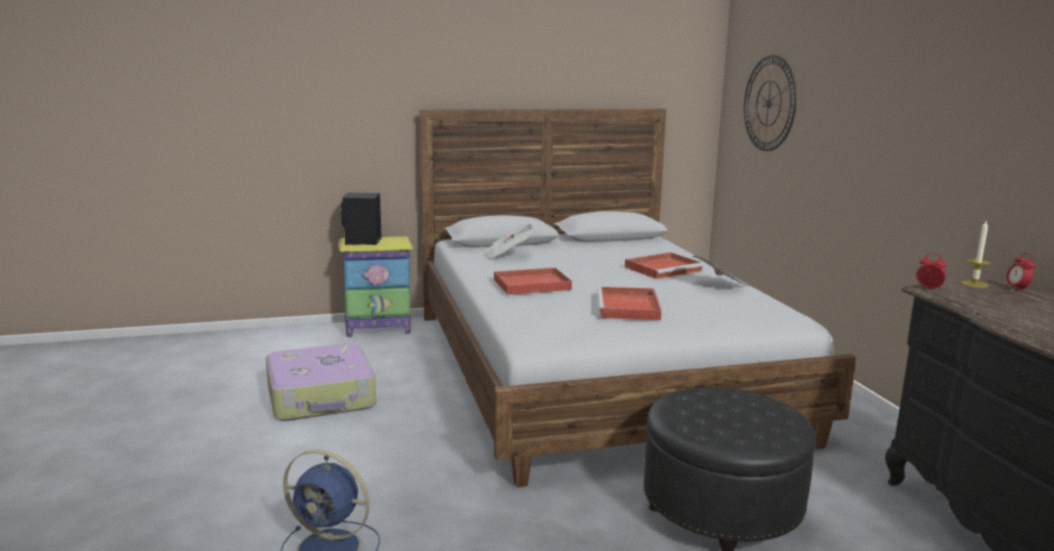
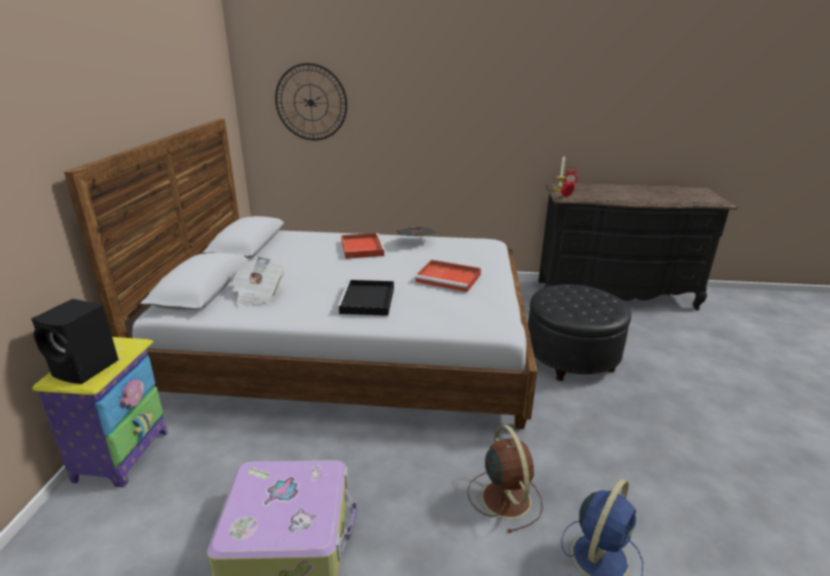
camera: 70 degrees left, 10 degrees up
(396, 485) = (505, 497): none -> brown fan
(530, 285) = (367, 301): red tray -> black tray

